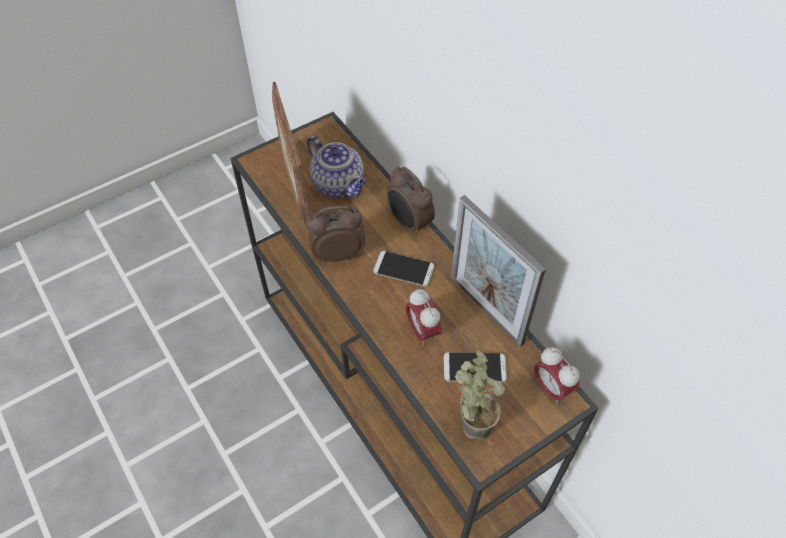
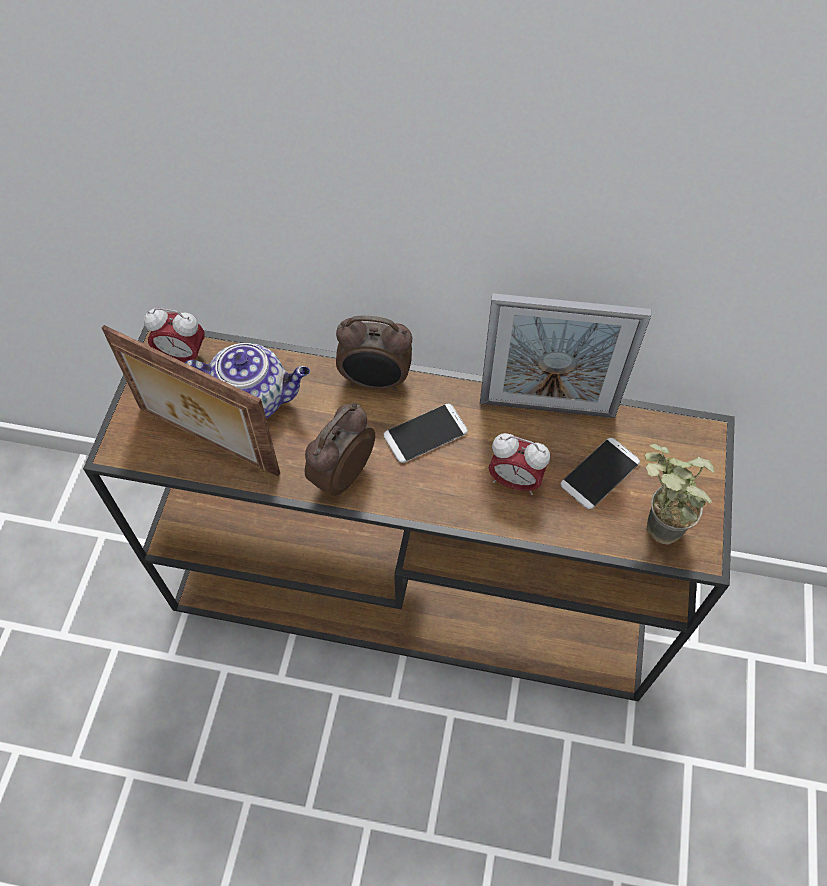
camera: 45 degrees left, 5 degrees up
(551, 388) = (681, 433): alarm clock -> alarm clock (182, 356)

